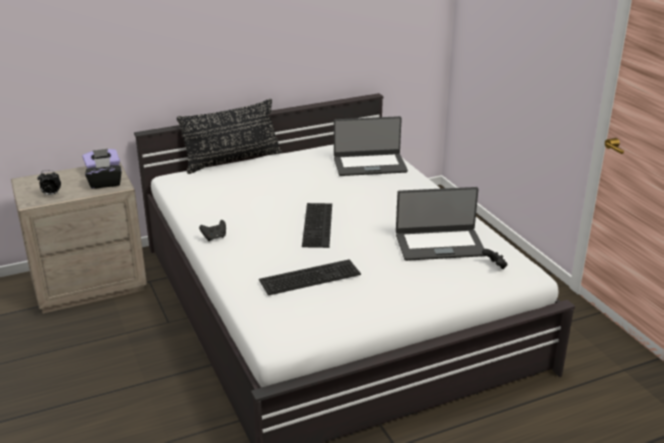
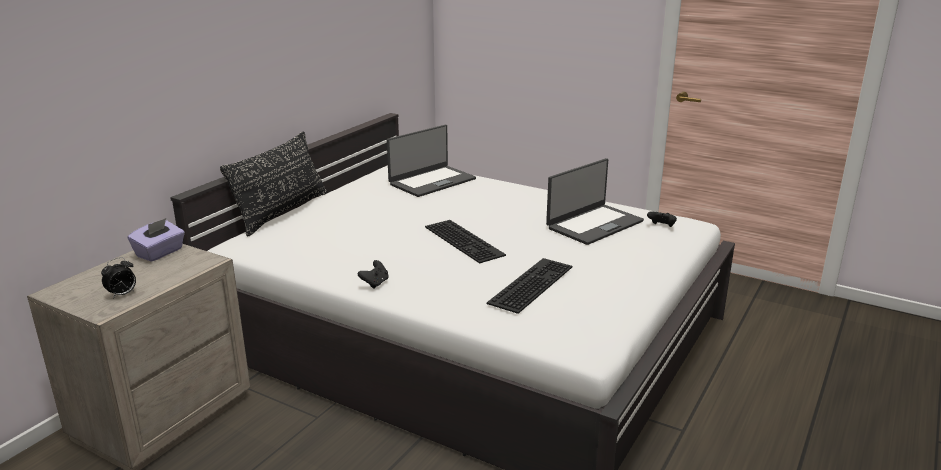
camera: 35 degrees left, 5 degrees down
(105, 184) = (183, 263): black tissue box -> none

